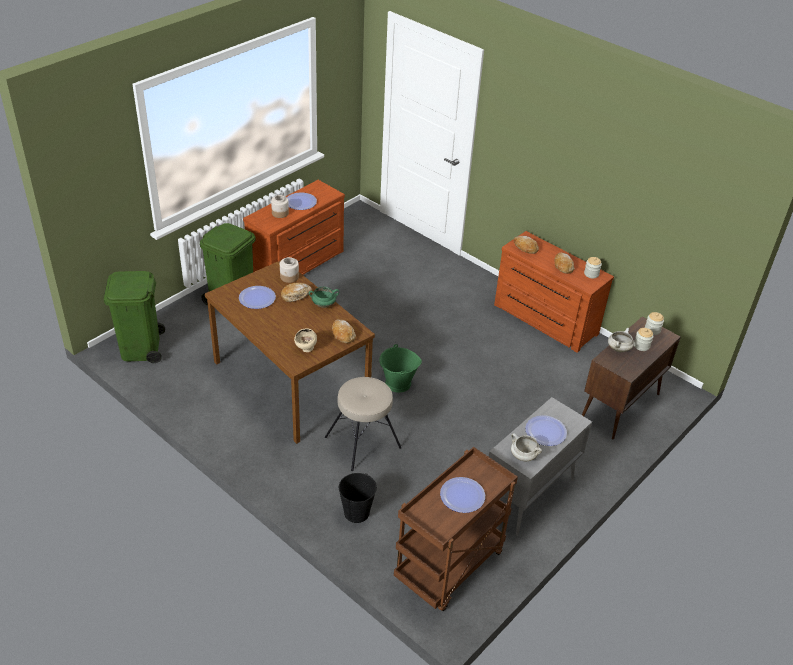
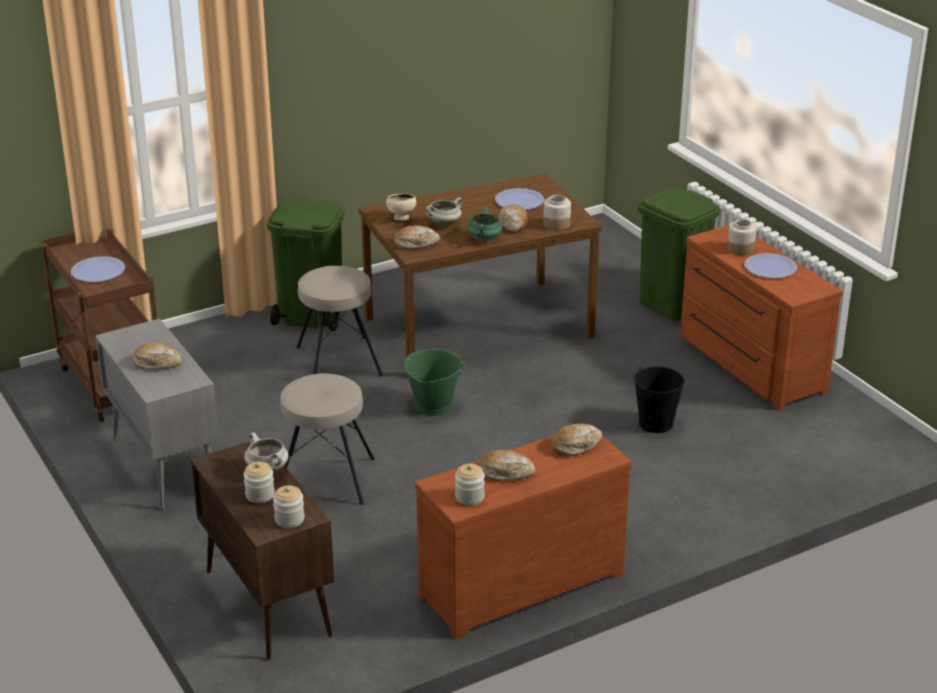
camera: 110 degrees right, 10 degrees down
(141, 348) = (587, 240): green trash can -> green trash can (310, 316)
(356, 512) = (233, 340): black bucket -> black bucket (656, 423)
(501, 413) = (325, 479): none -> beige stool
(523, 456) = (132, 338): white cooking pot -> white cooking pot (444, 224)
(545, 431) = (157, 363): plate -> bread

